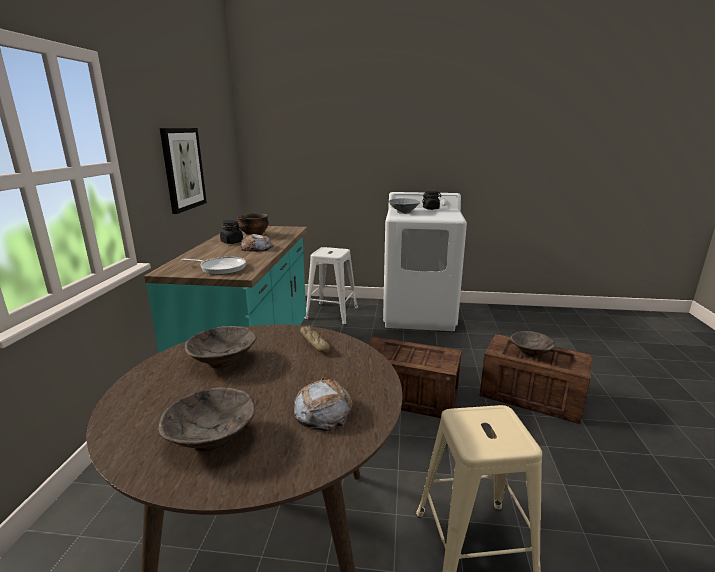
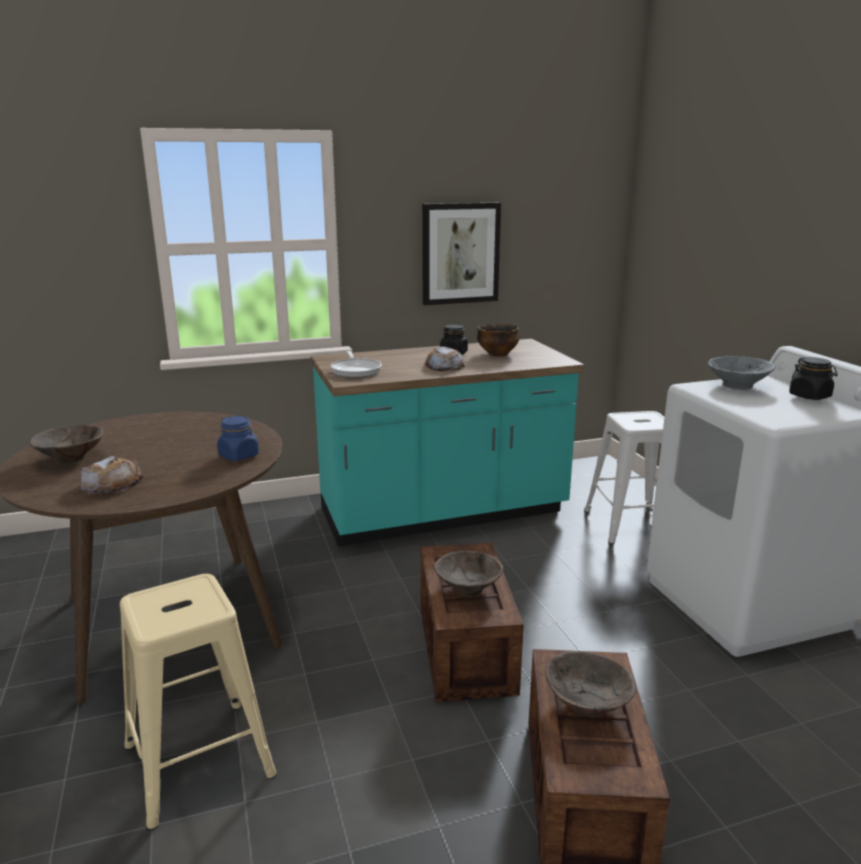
camera: 65 degrees right, 0 degrees up
(224, 361) = (188, 433): brown bowl -> brown bowl (469, 588)
(314, 343) = (239, 456): bread -> blue jar

